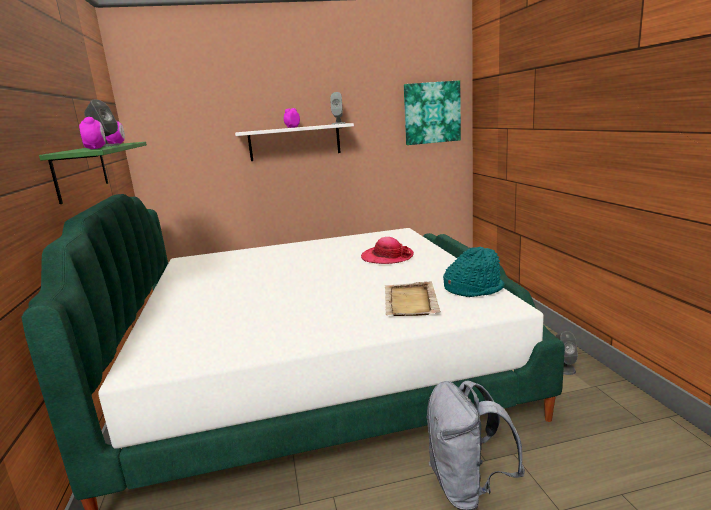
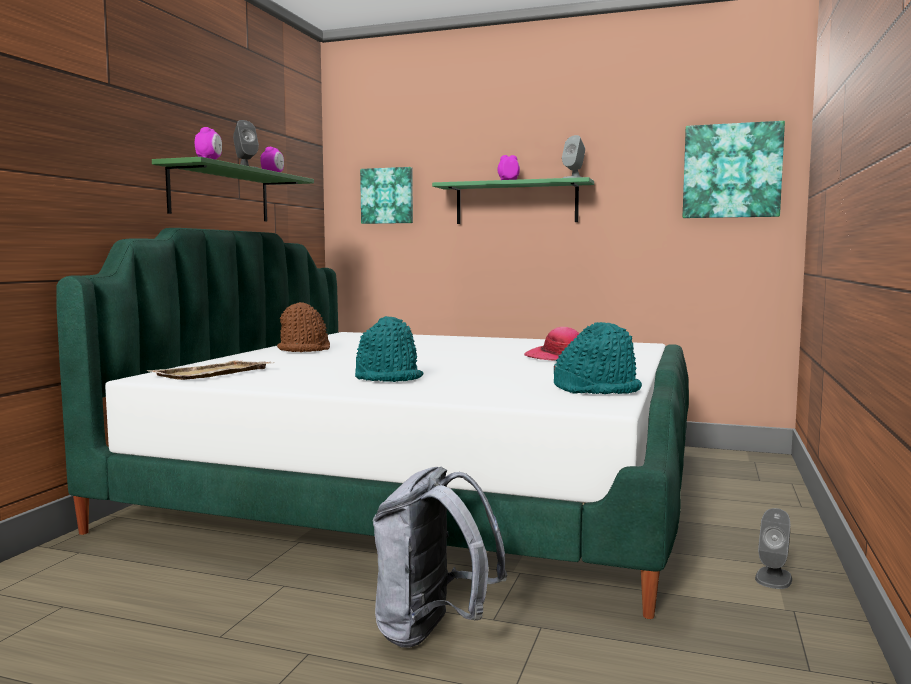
camera: 30 degrees right, 10 degrees down
(187, 143) = (387, 196): none -> picture
(193, 291) = (304, 350): none -> brown hat
(294, 142) = (516, 203): white shelf -> green shelf
(330, 312) = (388, 378): none -> turquoise hat
(410, 302) = (491, 385): beige tray -> beige tray (211, 373)

